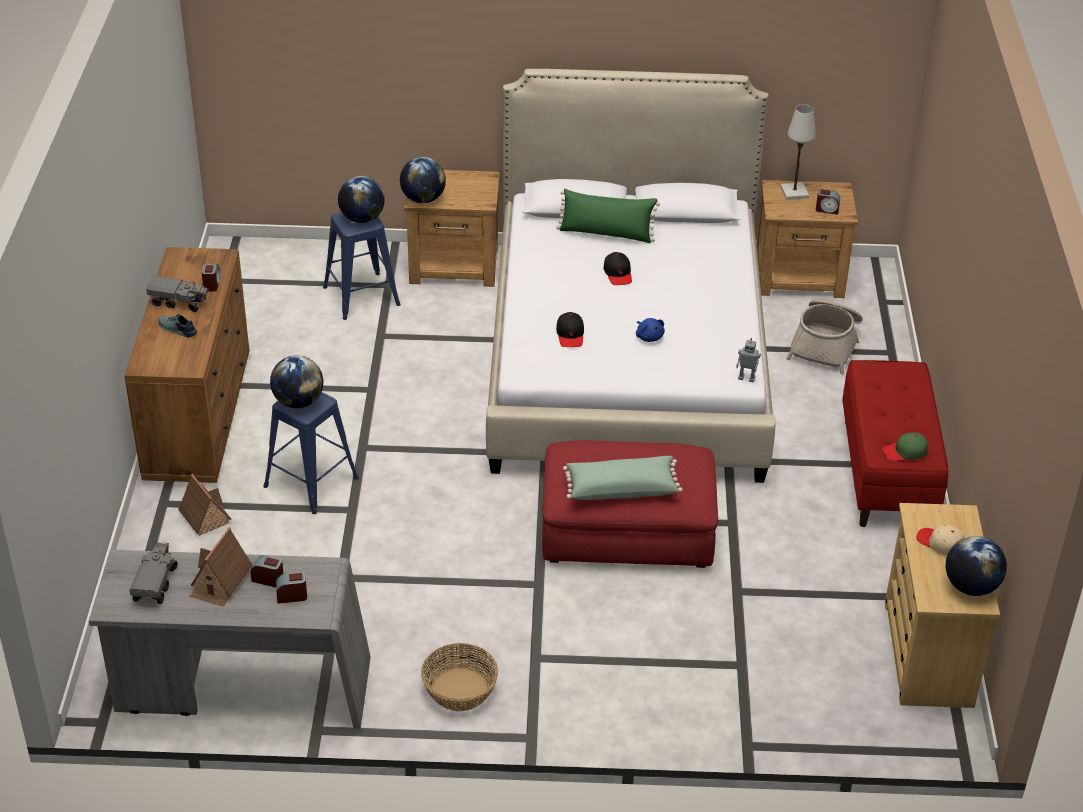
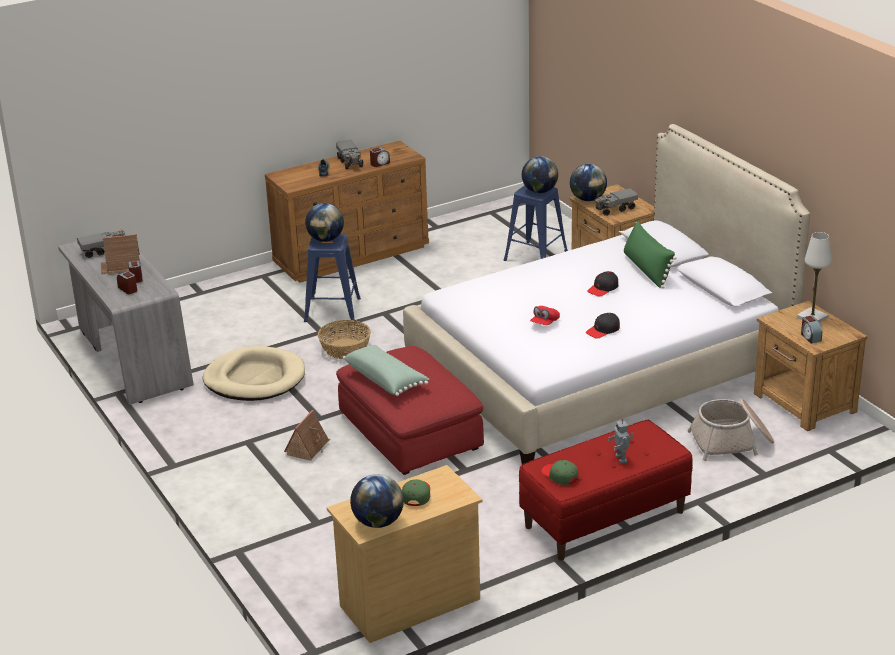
camera: 60 degrees right, 10 degrees down
(203, 516) = (265, 291): toy house -> toy house (308, 447)
(404, 601) = (255, 379): none -> beige dog bed
(459, 690) = (193, 426): basket -> basket (344, 349)
(465, 194) = (615, 209): none -> toy truck
(570, 335) = (505, 295): black cap -> black cap (603, 330)
(649, 337) = (544, 323): blue plush toy -> red cap
(746, 378) = (545, 373): toy robot -> toy robot (622, 459)
(940, 543) = (416, 495): beige cap -> green cap

